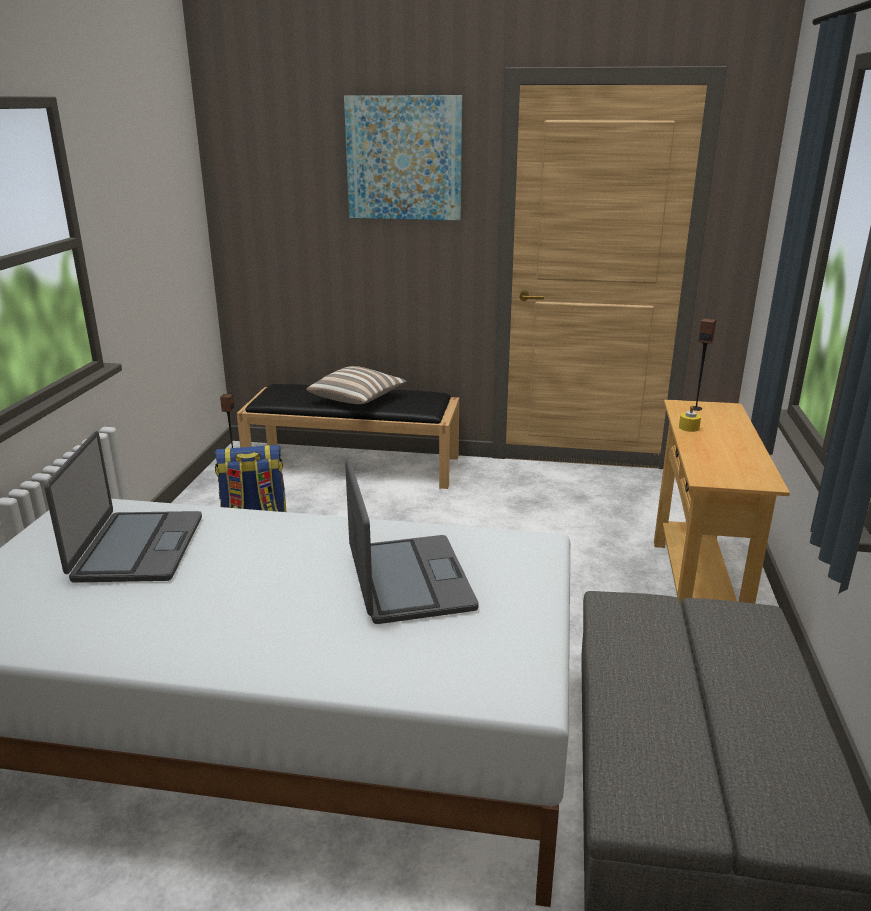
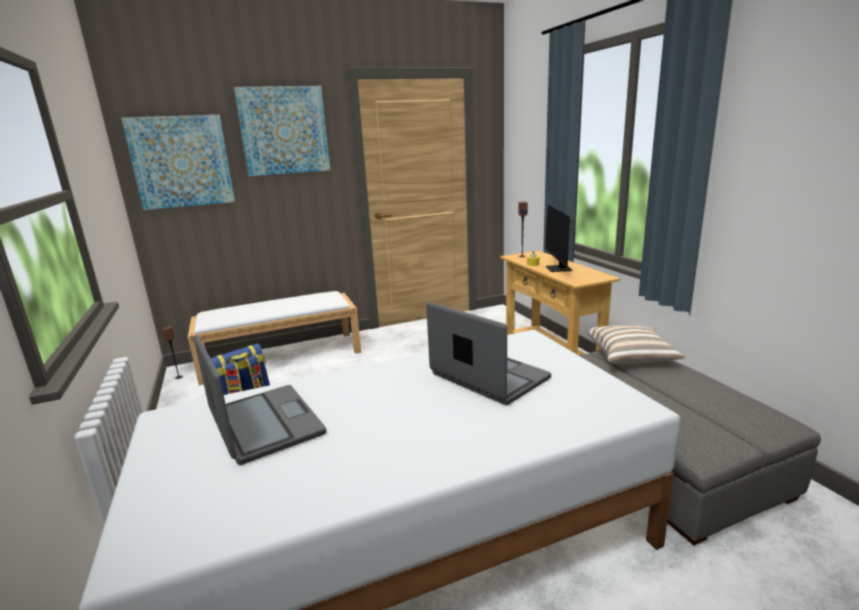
camera: 30 degrees left, 5 degrees down
(274, 191) = (181, 162): none -> picture
(355, 464) = (282, 356): black bench -> white bench
(358, 399) = (281, 306): pillow -> pillow (631, 357)
(713, 448) = (558, 269): none -> monitor

